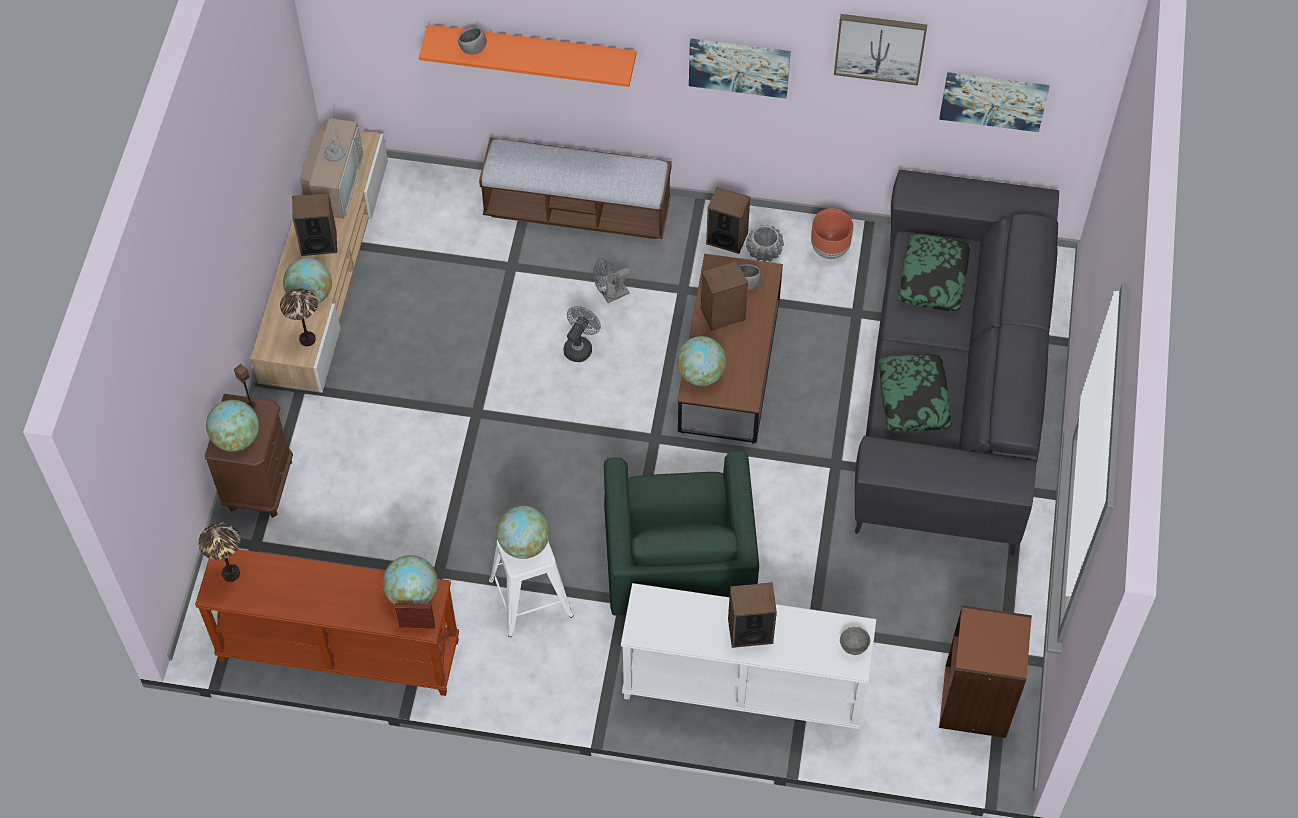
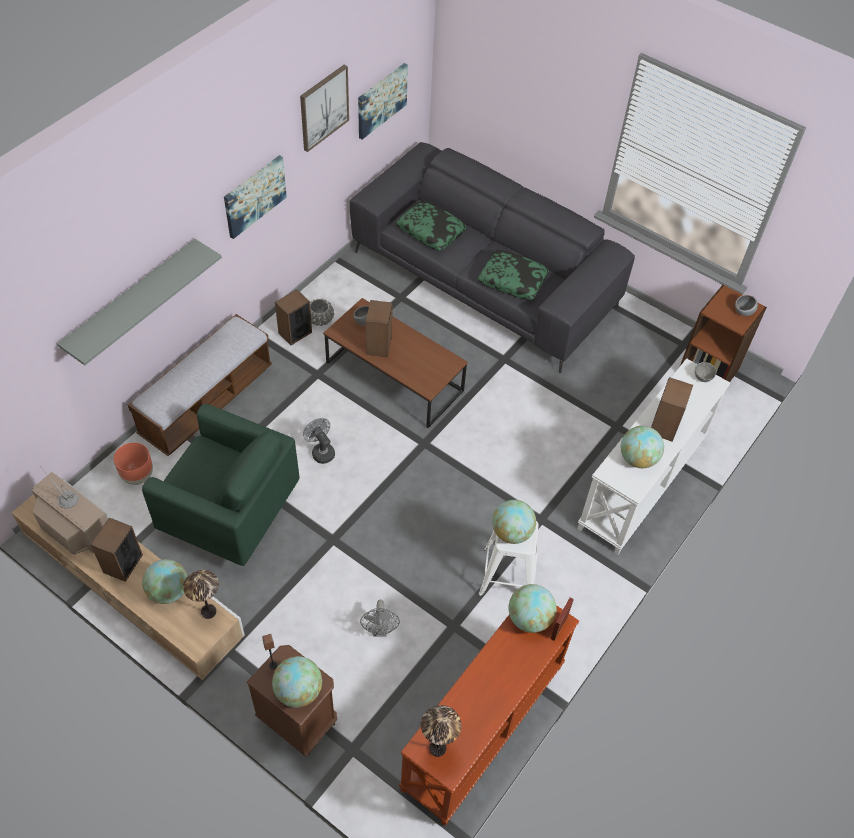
camera: 65 degrees left, 5 degrees down
(473, 49) = (108, 326): grey bowl -> grey bowl (743, 312)
(532, 49) = (132, 300): orange shelf -> grey shelf
(611, 295) = (292, 414): grey fan -> grey fan (380, 630)
(678, 568) = (533, 477): green armchair -> green armchair (230, 514)
(701, 374) = (418, 378): globe -> globe (638, 459)
(829, 249) = (343, 287): brown planter -> brown planter (137, 476)

